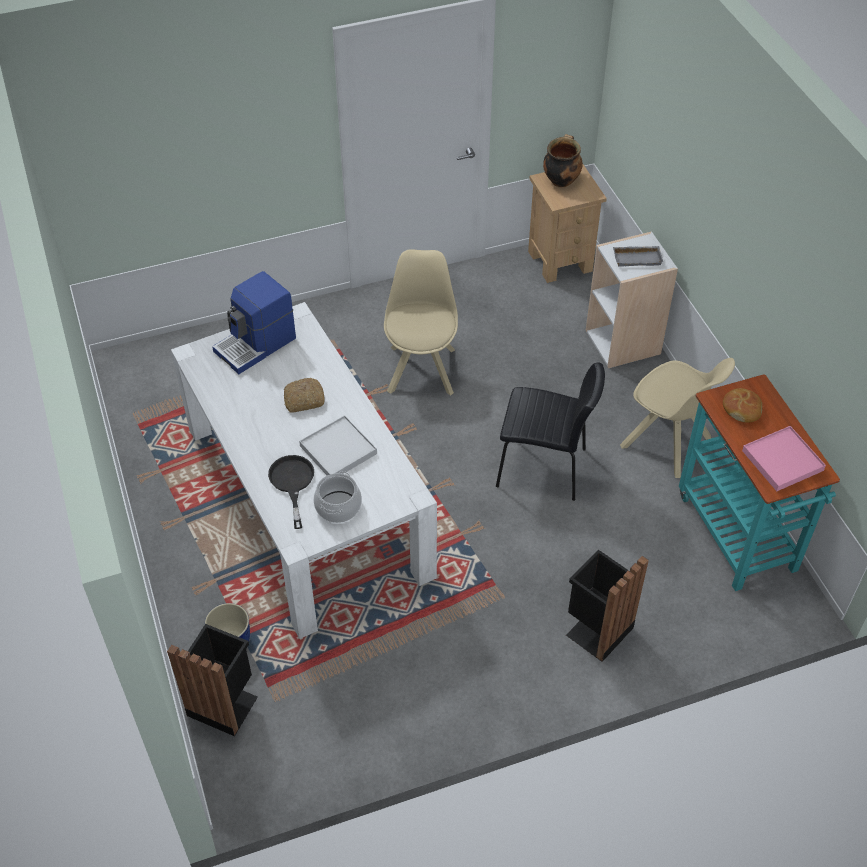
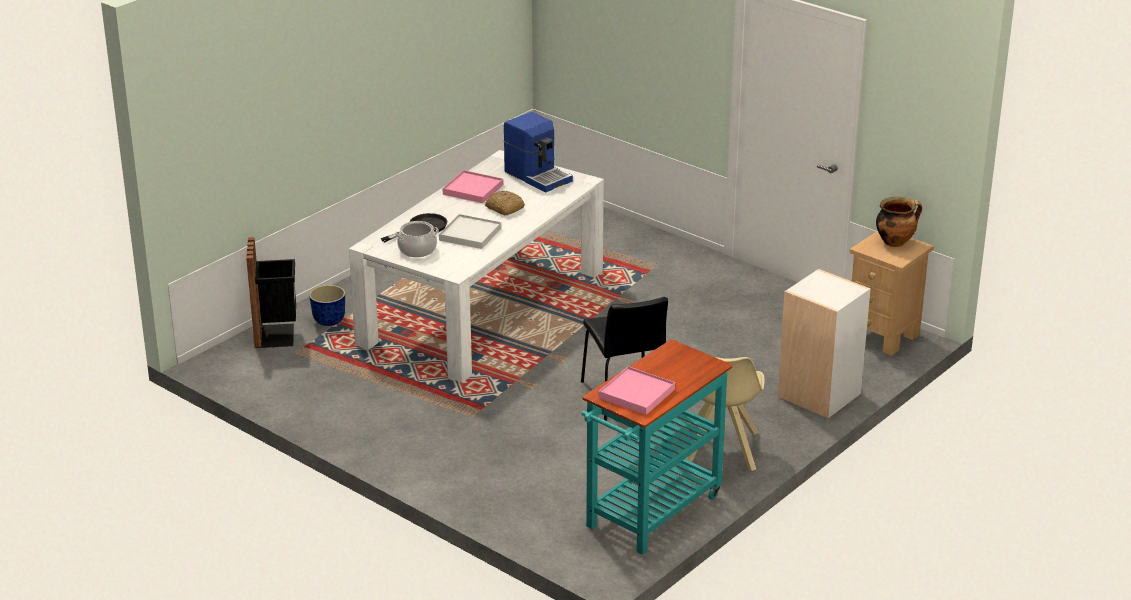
camera: 60 degrees right, 20 degrees down
(241, 406) = (473, 189): none -> pink tray
(256, 345) = (538, 176): coffee machine -> coffee machine turned 150 degrees counterclockwise
(422, 369) = (671, 311): beige chair -> none
(596, 630) = (480, 468): black trash can -> none
(637, 258) = (825, 290): grey tray -> none
(741, 409) = (676, 363): bread -> none

